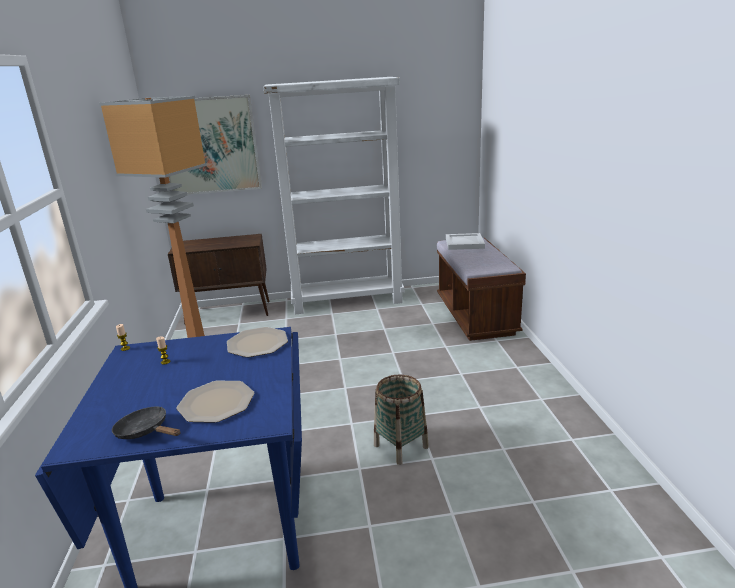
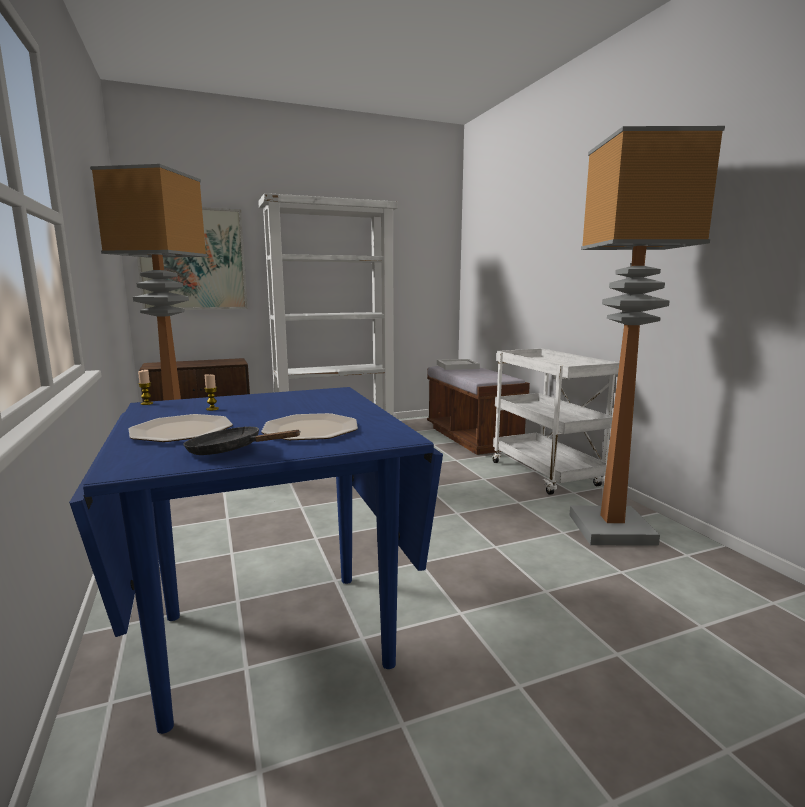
camera: 15 degrees left, 10 degrees down
(257, 343) = (320, 395): plate -> plate (180, 430)
(401, 446) = (456, 539): basket -> none
(526, 373) = (547, 475): none -> white cart
(554, 451) = (613, 530): none -> floor lamp

